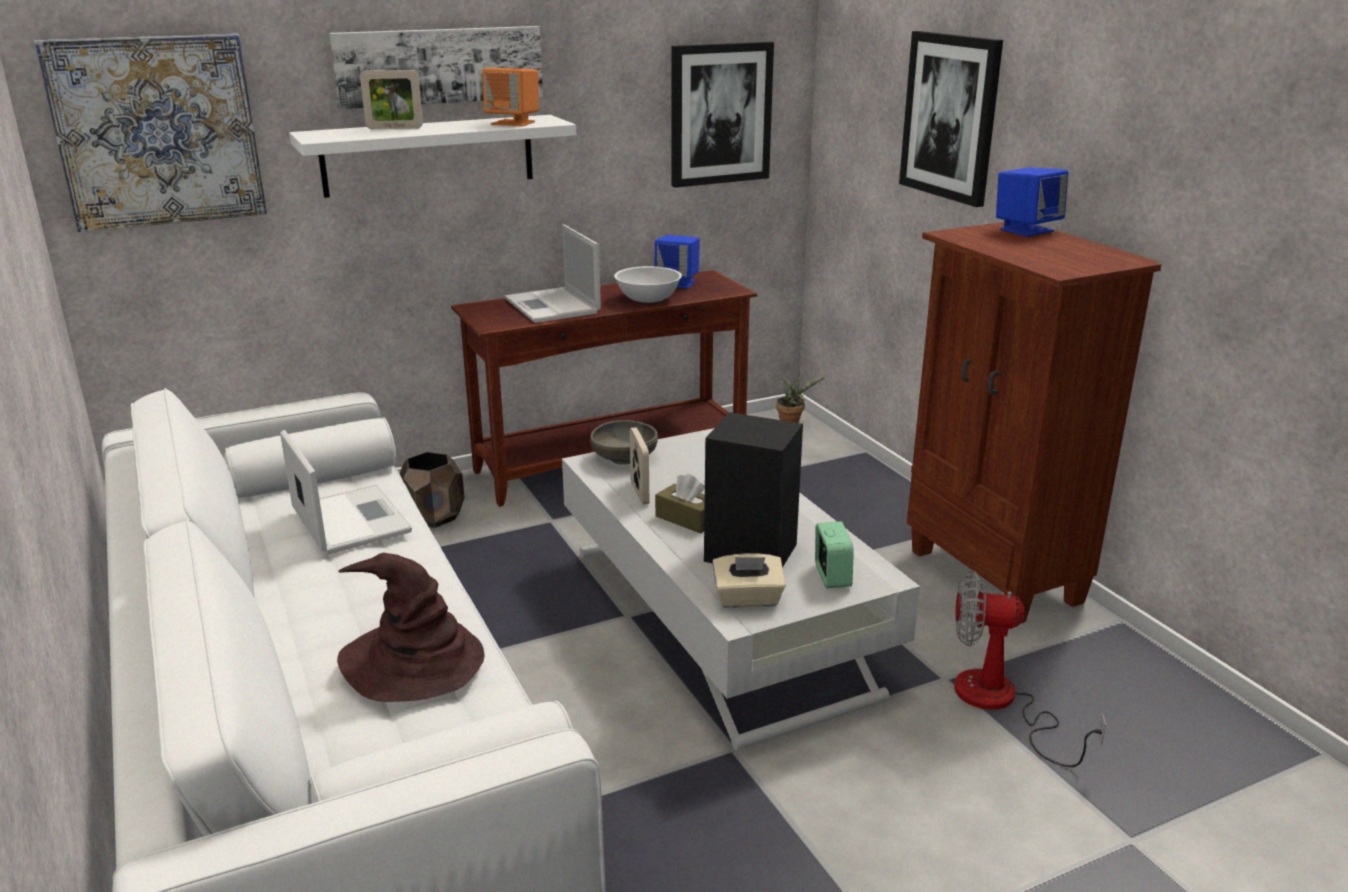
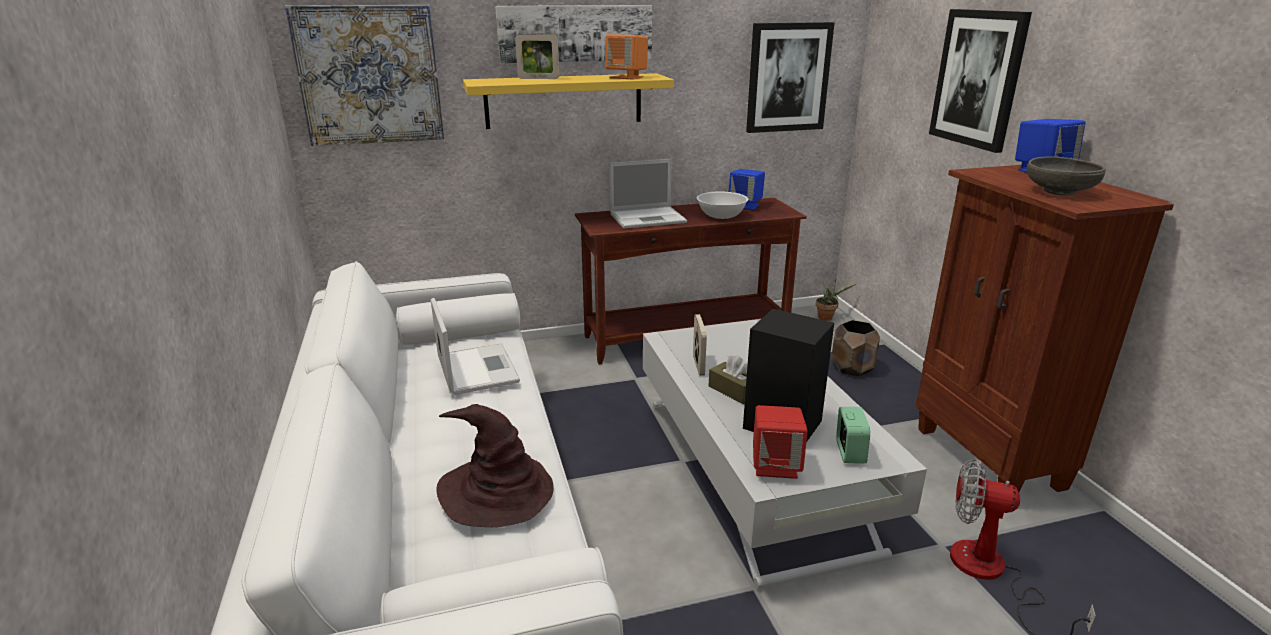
camera: 10 degrees right, 0 degrees up
(429, 155) = (564, 100): white shelf -> yellow shelf
(434, 517) = (551, 368): brown planter -> brown planter (853, 368)
(553, 306) = (649, 218): laptop -> laptop turned 90 degrees counterclockwise
(624, 458) = (690, 337): grey bowl -> grey bowl (1059, 191)
(748, 599) = (776, 466): beige tissue box -> red speaker

